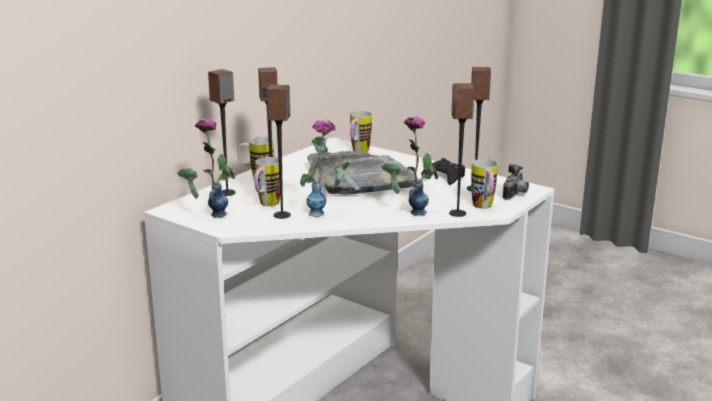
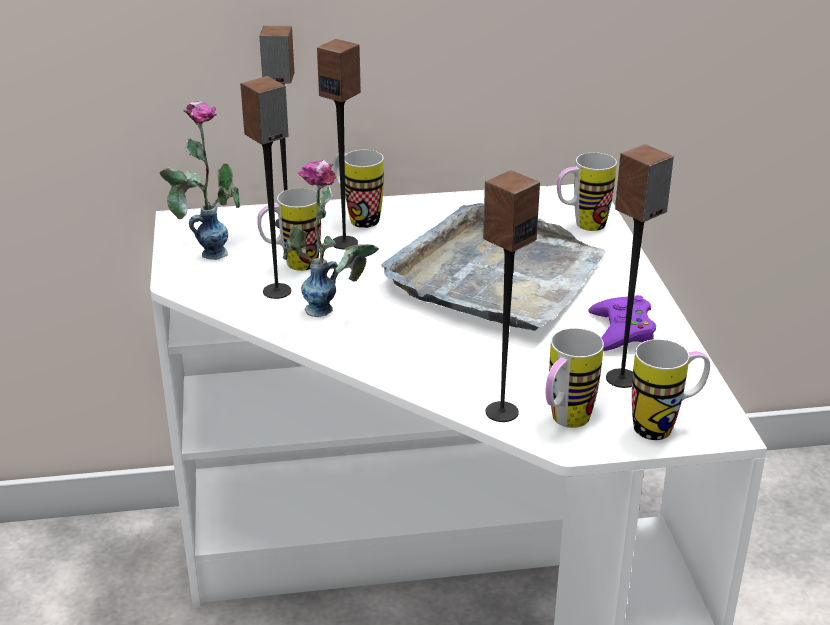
camera: 45 degrees right, 10 degrees up
(408, 211) = (441, 369): vase -> none
(445, 177) = (621, 332): black game controller -> purple game controller
(515, 195) = (664, 427): camera -> mug

